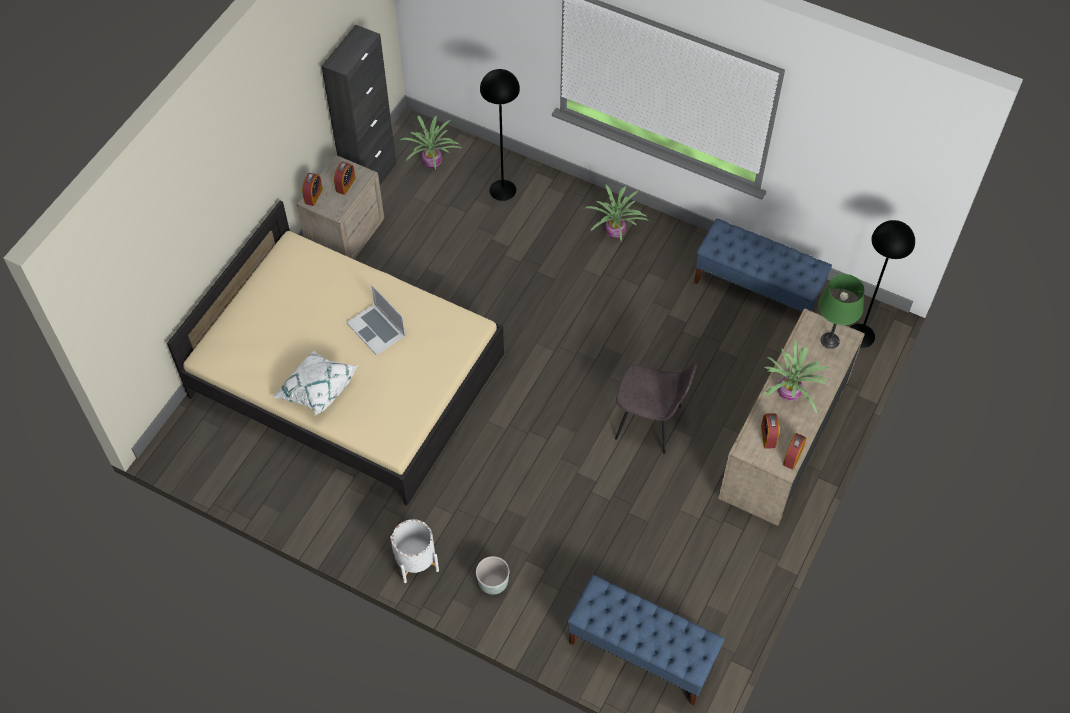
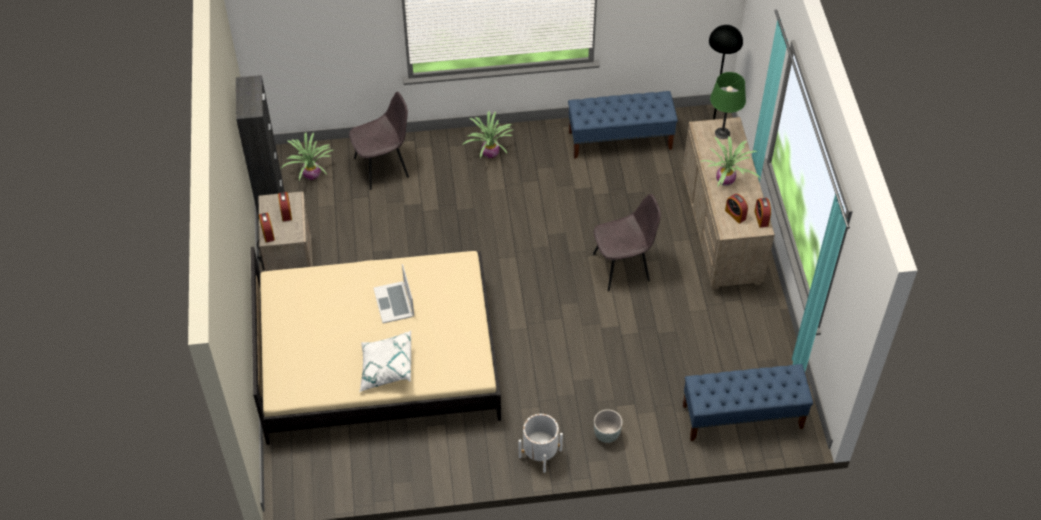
camera: 35 degrees left, 5 degrees down
(376, 329) = (394, 302): laptop -> laptop turned 60 degrees clockwise
(503, 190) = (383, 167): black floor lamp -> grey chair

